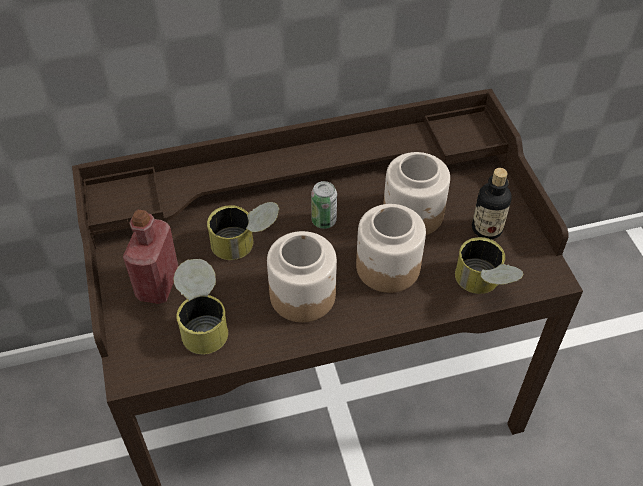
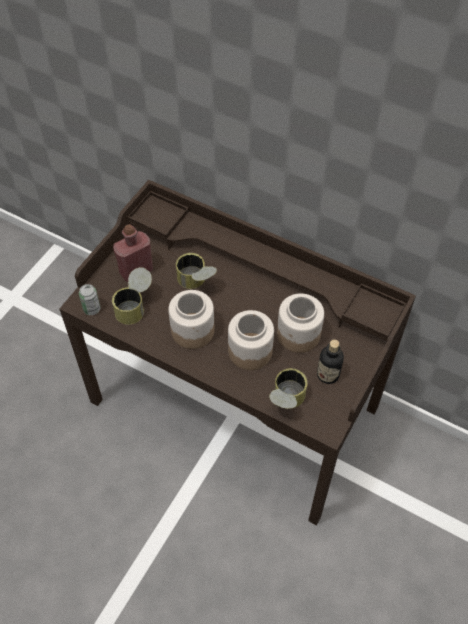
camera: 45 degrees right, 5 degrees up
(324, 221) = (248, 301): can -> can (92, 309)

